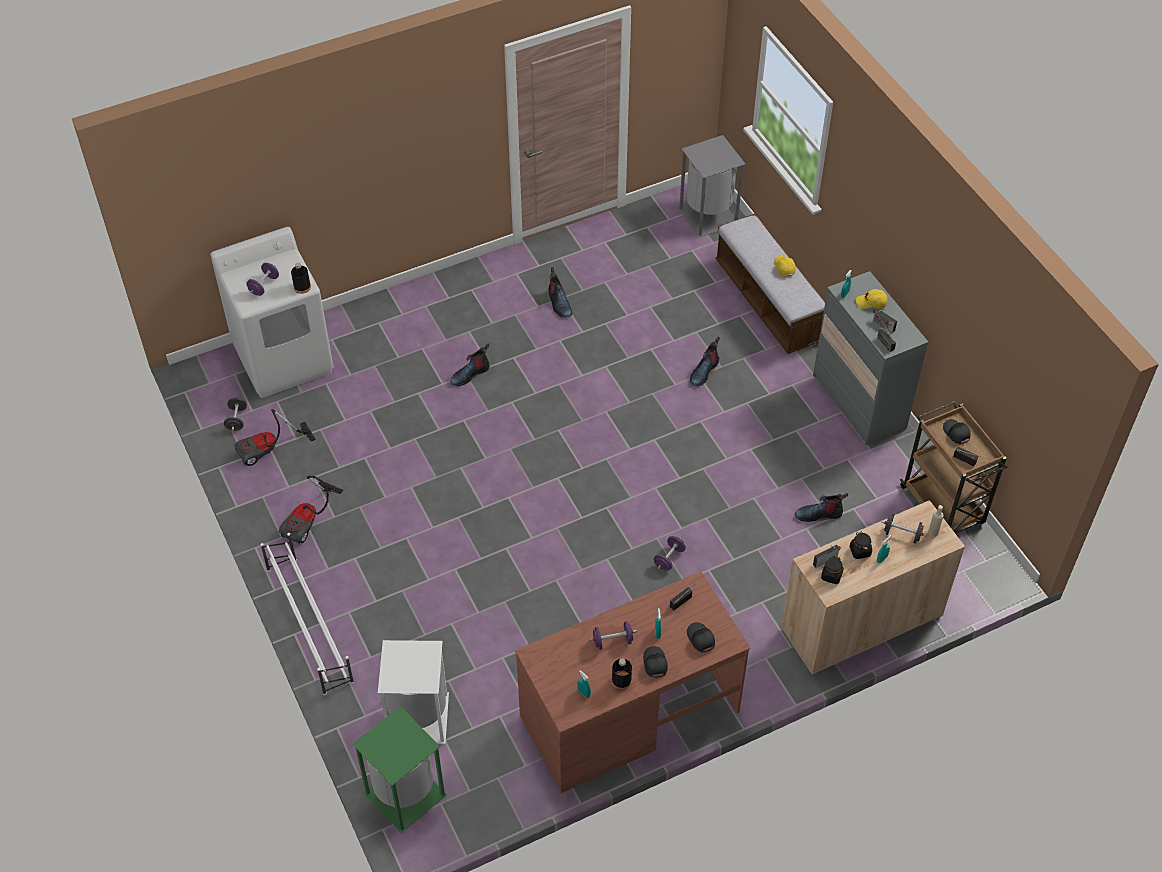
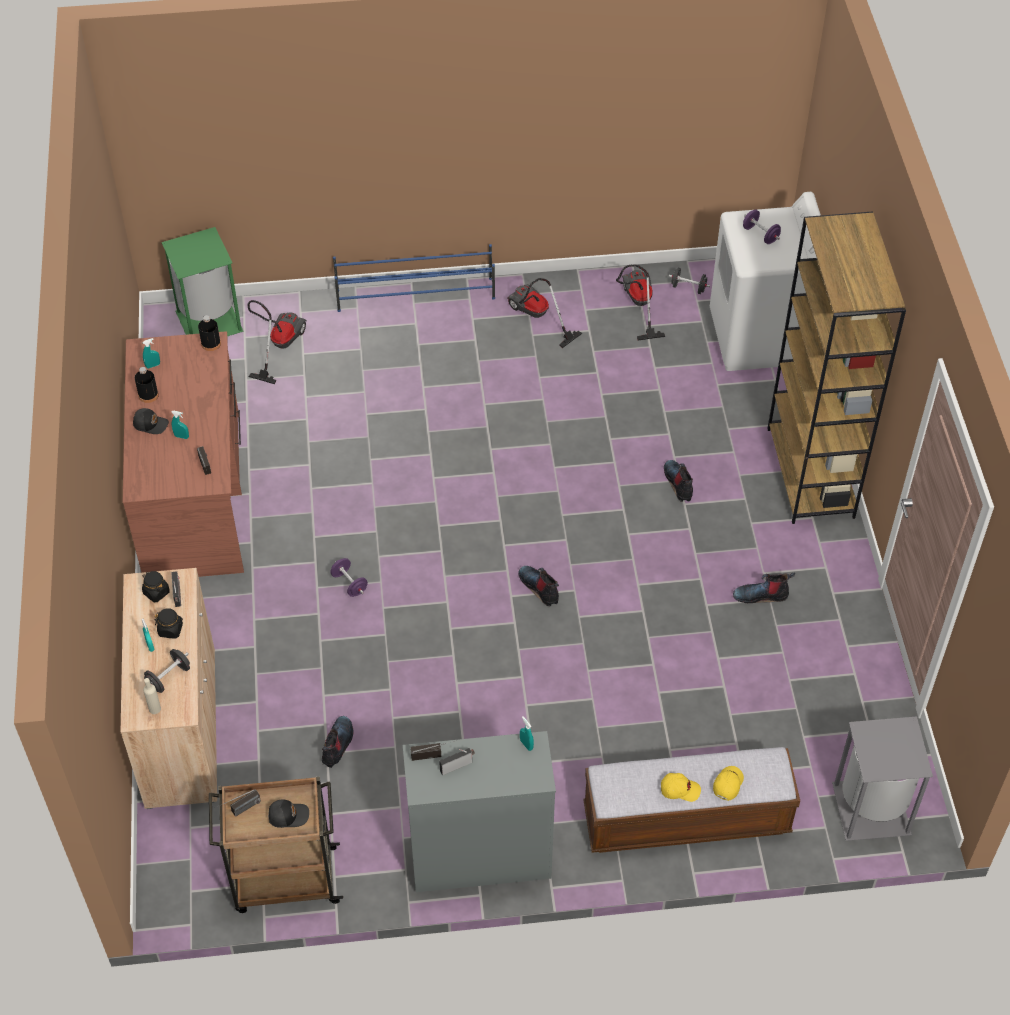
camera: 110 degrees right, 0 degrees up
(302, 287) = (747, 262): black bottle -> black bottle (211, 343)
(309, 624) = (416, 295): white shoe rack -> blue shoe rack
(417, 716) = (279, 345): white trash can -> vacuum cleaner
(426, 298) = (811, 473): none -> brown bookcase
(612, 641) = (193, 401): purple dumbbell -> none
(700, 639) = (155, 466): black cap -> none
(704, 371) = (596, 707): boot -> boot (540, 588)
(871, 303) = (499, 768): yellow cap -> yellow cap (727, 784)

